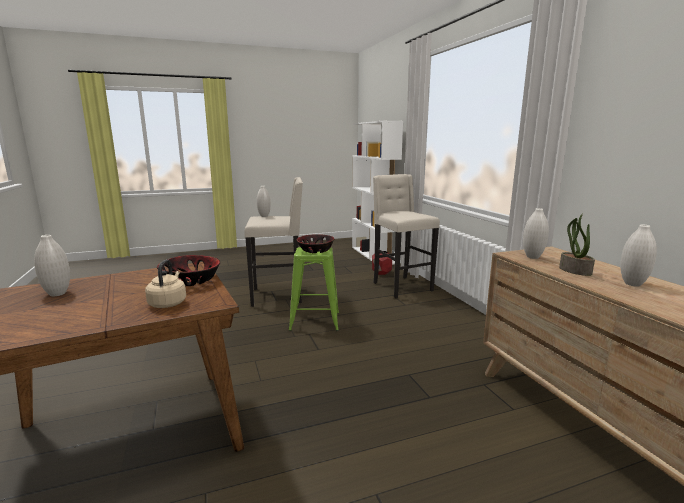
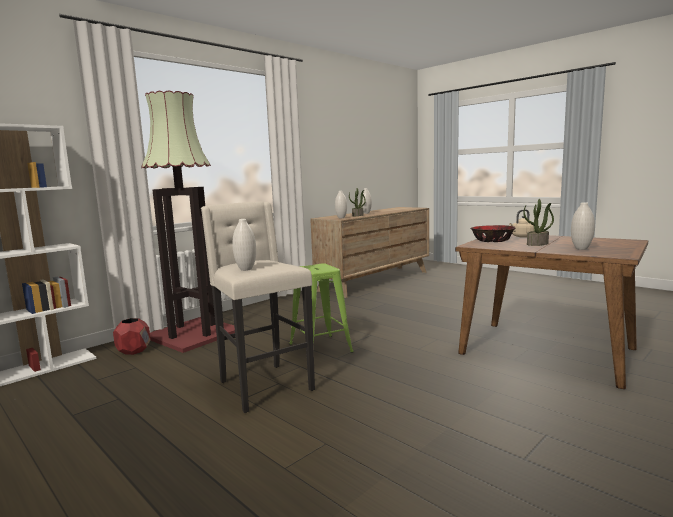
camera: 115 degrees left, 5 degrees down
(122, 289) = (537, 244): none -> potted plant
(315, 250) = (316, 267): bowl -> none
(400, 287) = (192, 334): beige stool -> floor lamp

